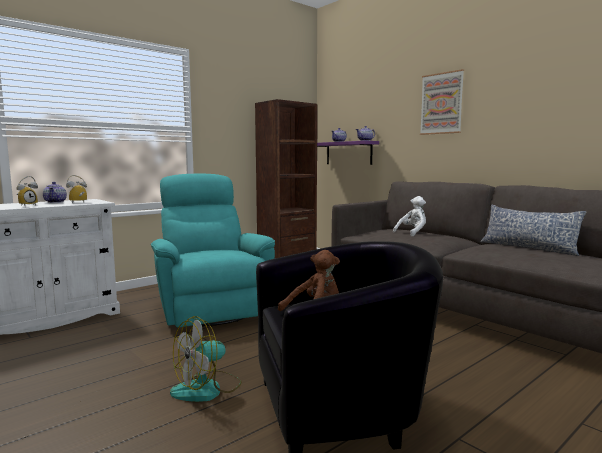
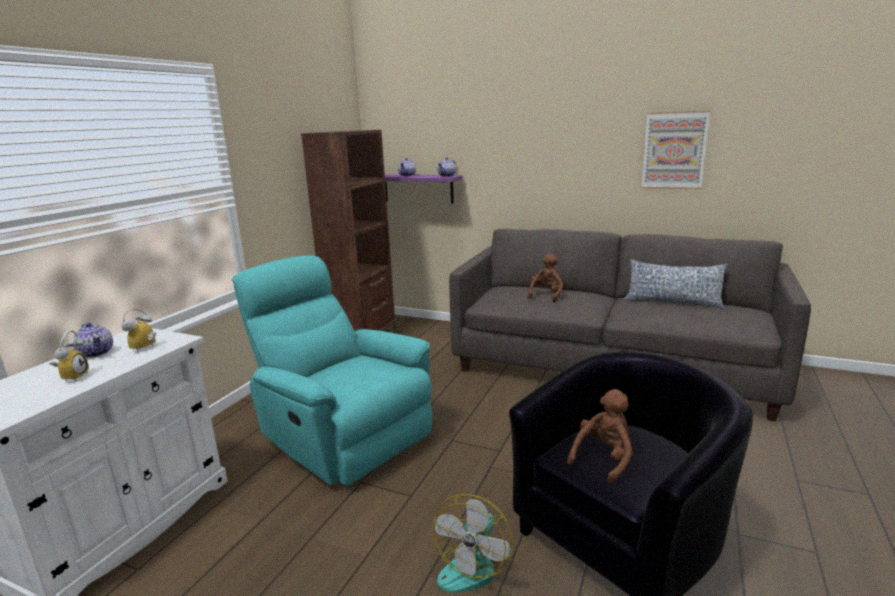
camera: 25 degrees left, 10 degrees up
(412, 233) = (546, 295): white plush toy -> brown plush toy
(441, 103) = (545, 135): picture -> picture (674, 150)

